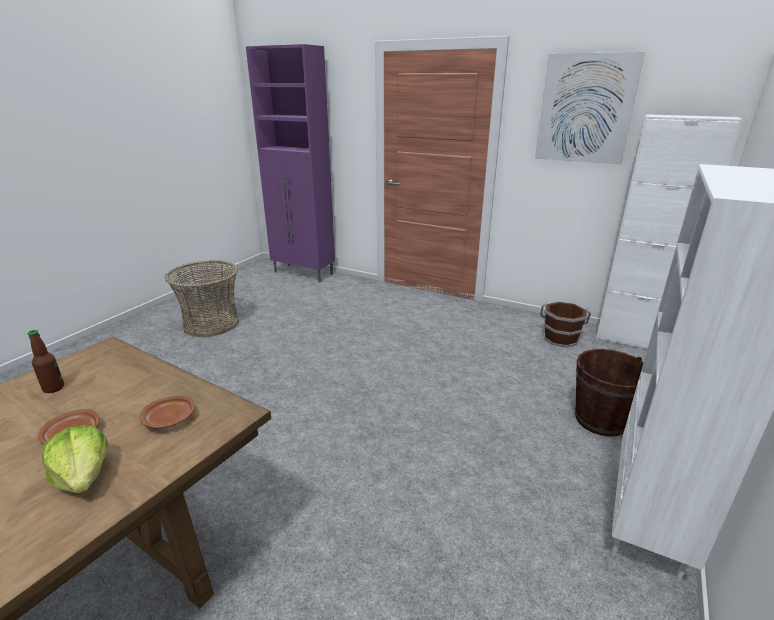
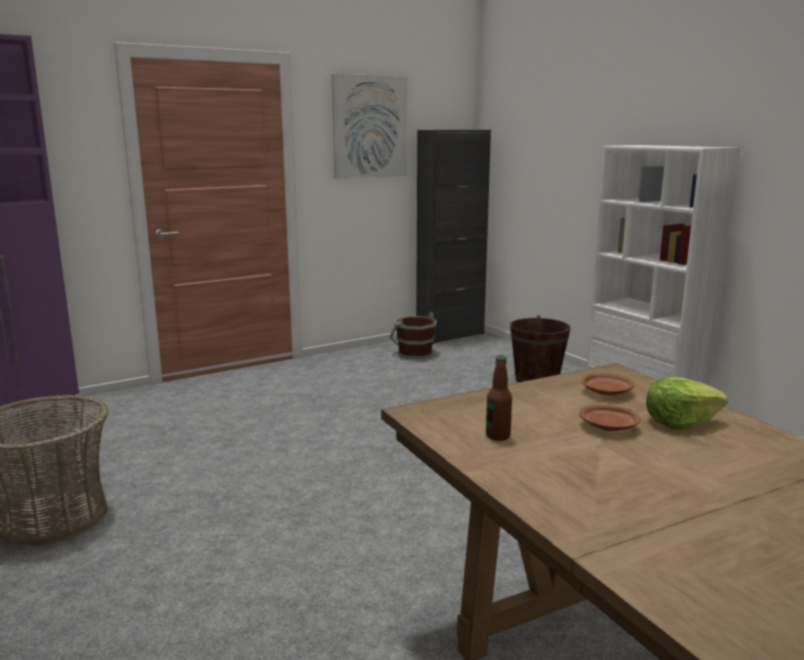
camera: 60 degrees left, 10 degrees down
(632, 339) = (450, 335): white cabinet -> black cabinet

